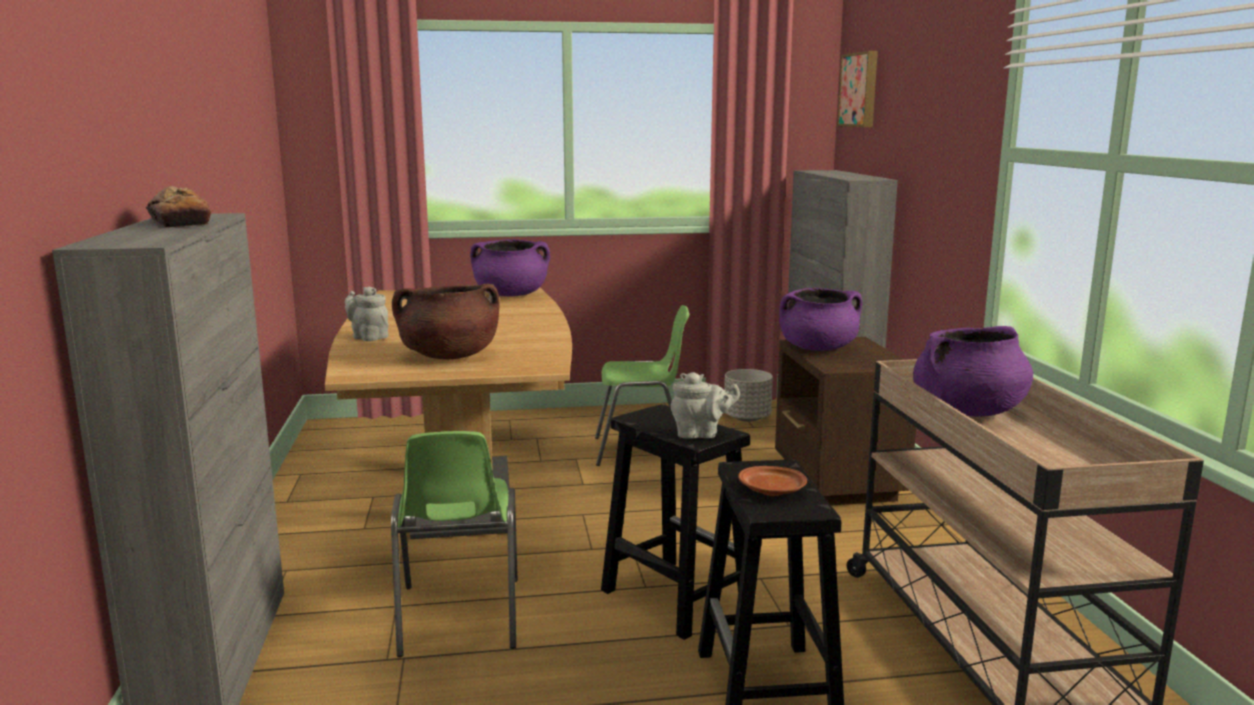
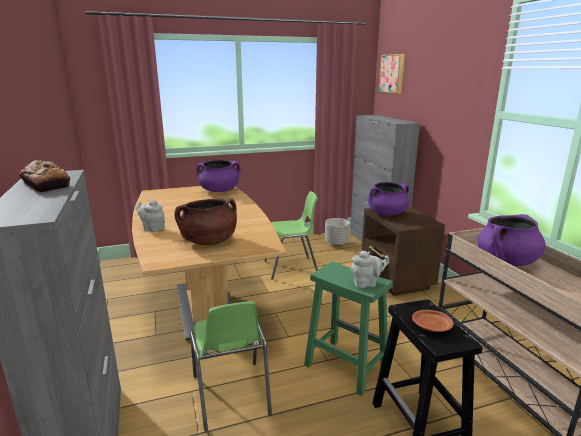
camera: 10 degrees left, 5 degrees up
(674, 597) = (344, 365): black stool -> green stool

